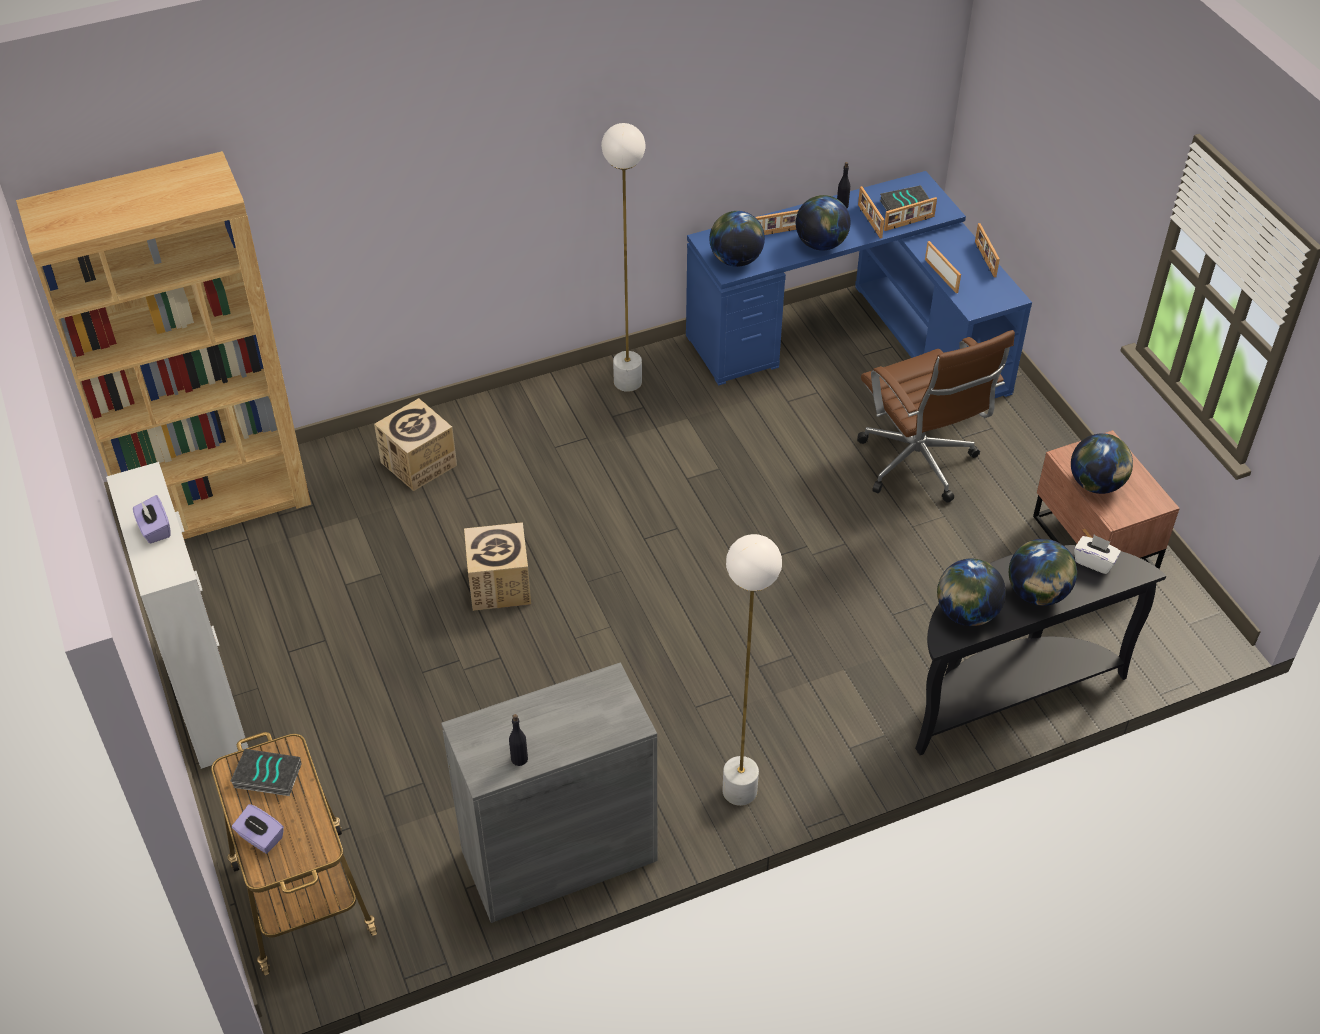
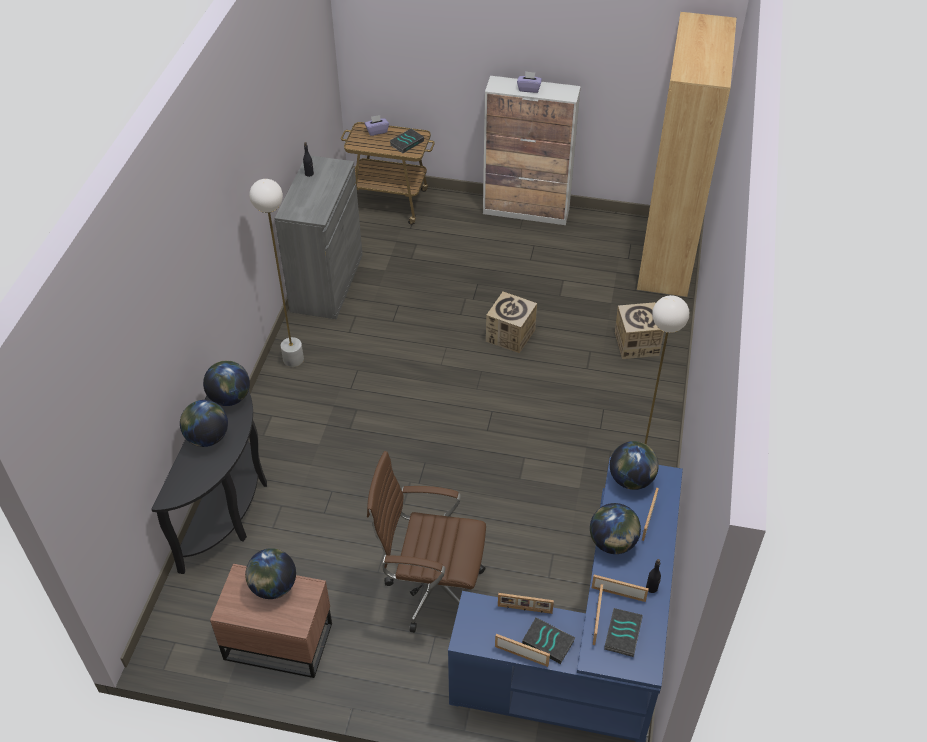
camera: 125 degrees right, 0 degrees up
(955, 249) = (549, 642): none -> book
(1094, 562) = (197, 481): white tissue box -> none

